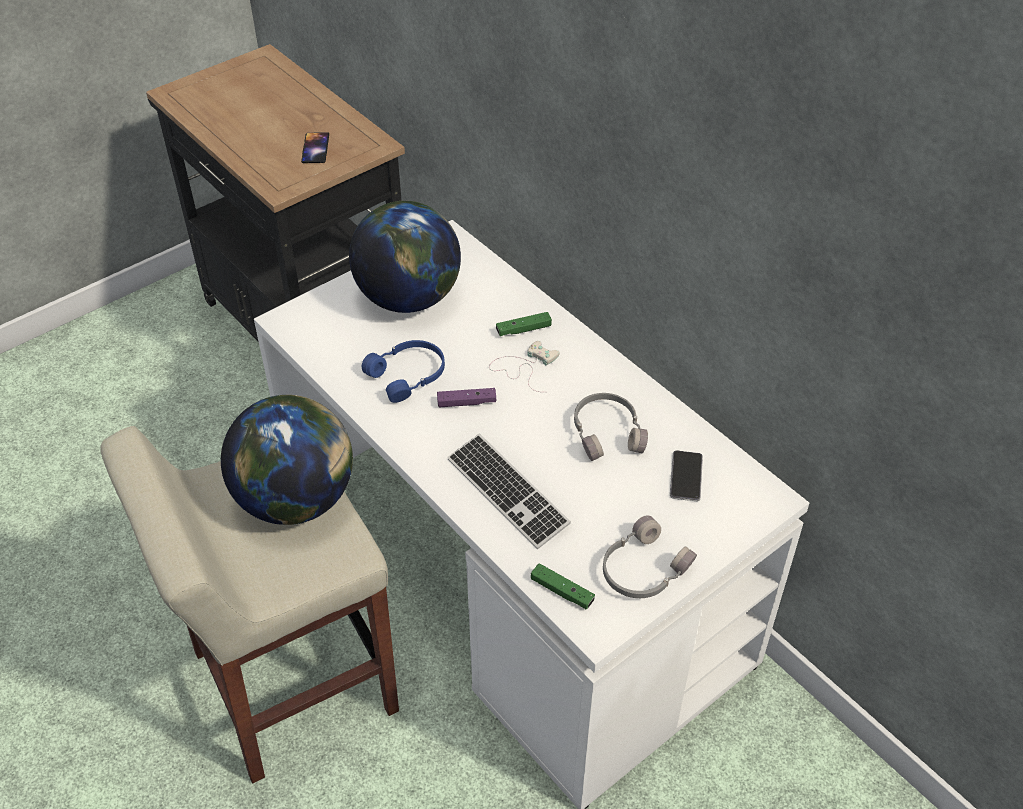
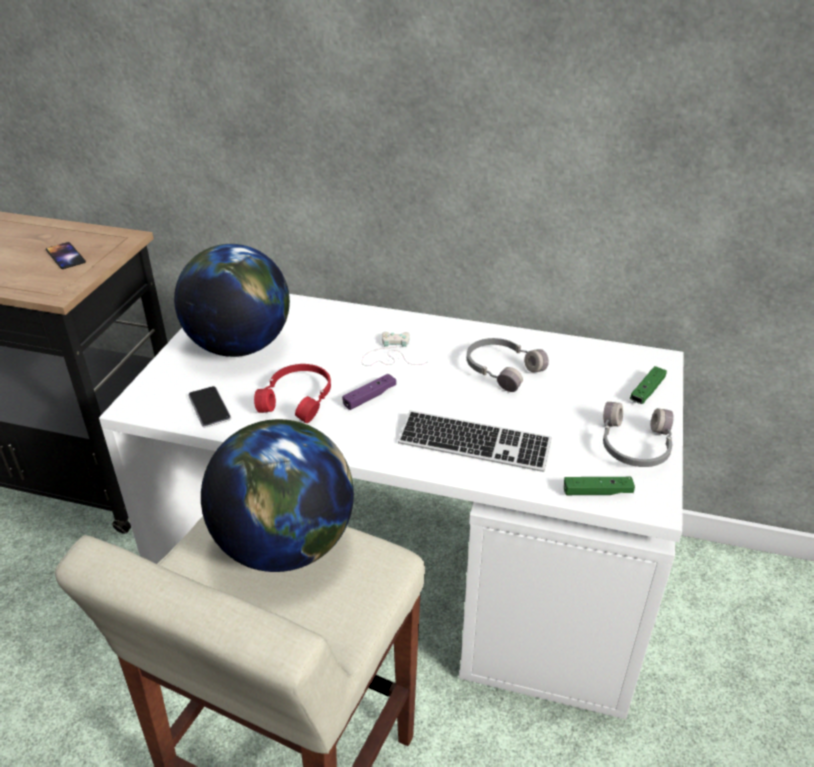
camera: 35 degrees left, 10 degrees down
(409, 376) = (298, 399): blue headphones -> red headphones
(523, 329) = (361, 331): green game controller -> green game controller (647, 391)
(686, 476) = (589, 372): phone -> phone (209, 407)

